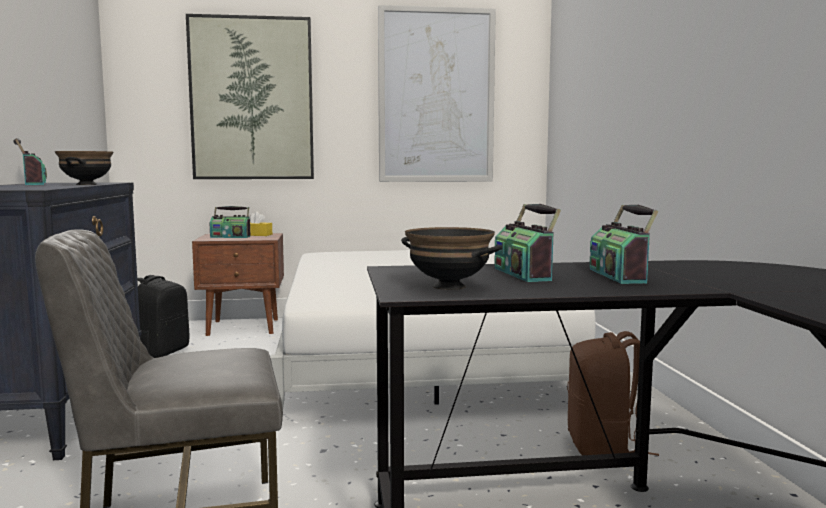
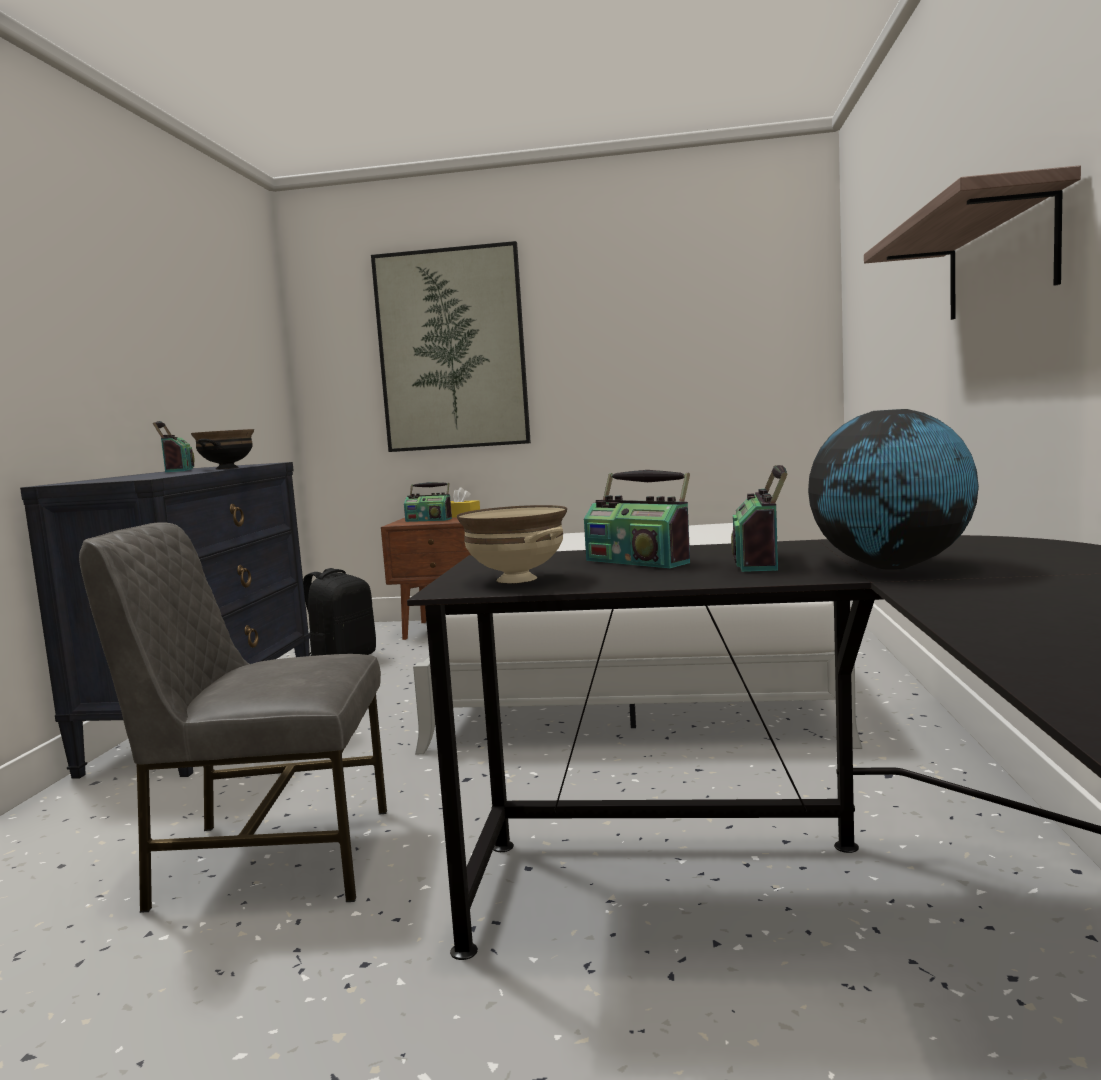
camera: 15 degrees right, 0 degrees up
(436, 96) = (682, 325): picture -> none
(450, 286) = (518, 579): black bowl -> beige bowl
(524, 274) = (638, 561): radio -> radio turned 45 degrees counterclockwise
(604, 449) = (826, 794): brown backpack -> none
(724, 69) = (999, 259): none -> shelf
(724, 282) = (891, 566): none -> globe

